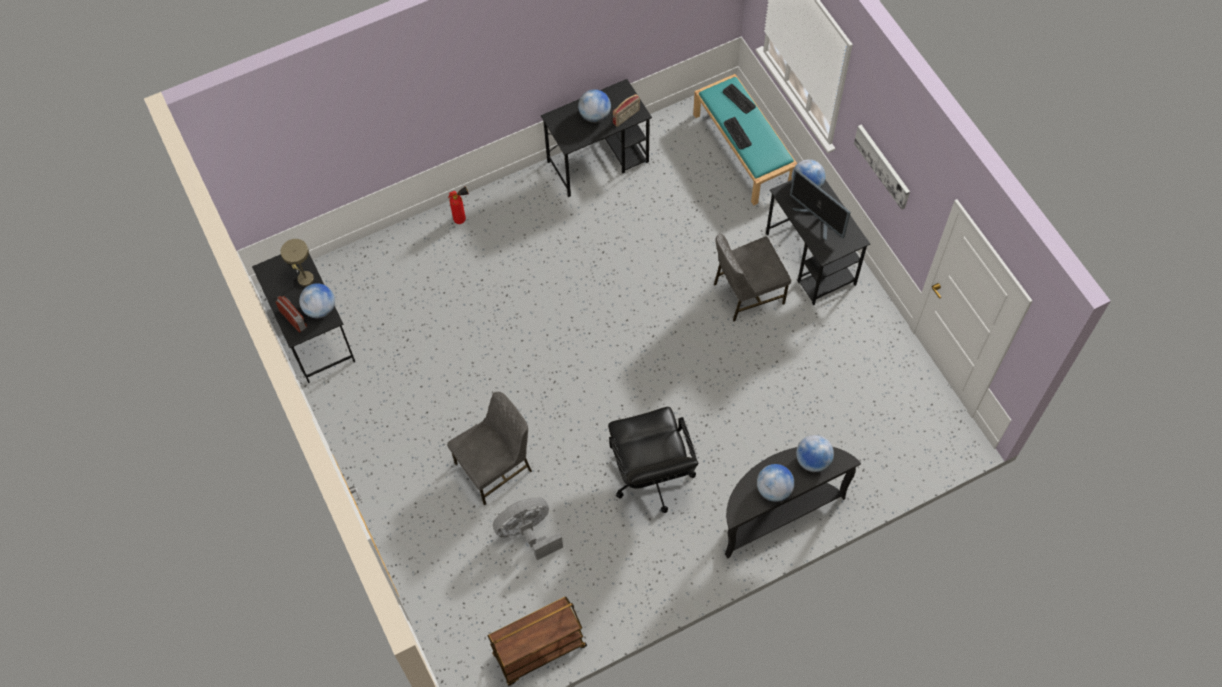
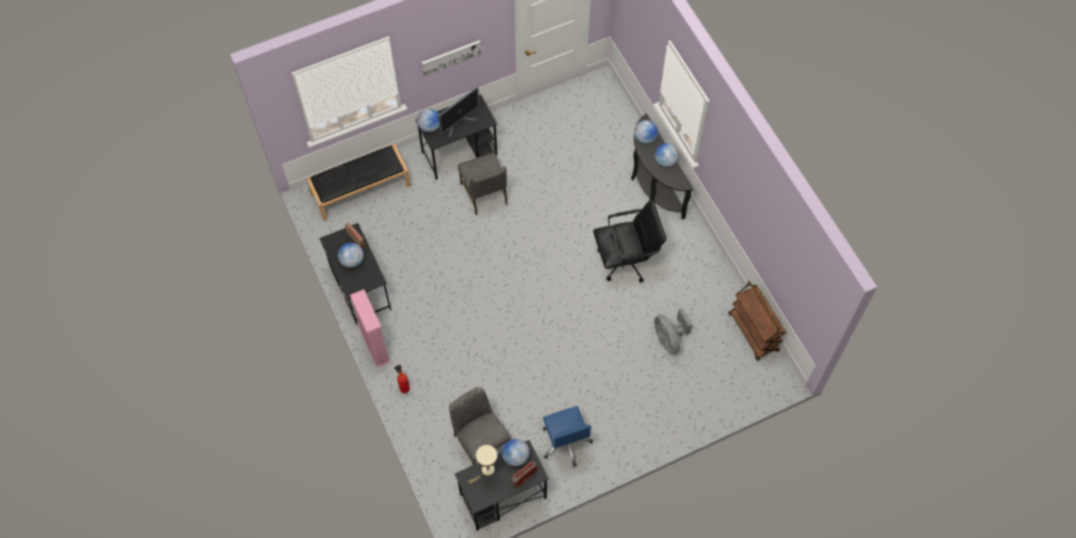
camera: 90 degrees left, 0 degrees up
(381, 403) = (566, 442): none -> blue office chair
(495, 467) = (619, 361): grey chair -> grey chair (480, 442)
(517, 184) = (375, 347): none -> pink bookcase
(743, 150) = (361, 189): turquoise bench -> black bench

